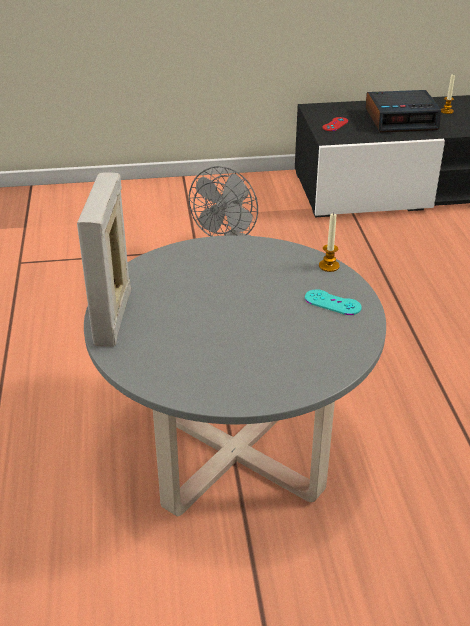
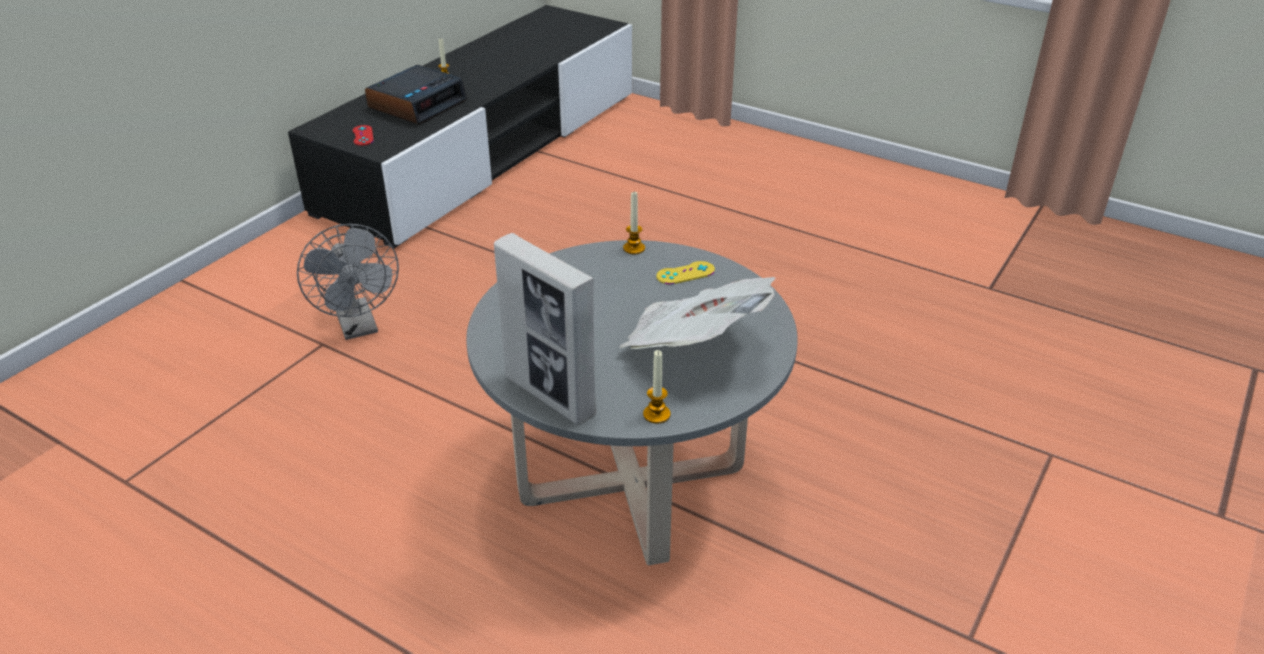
camera: 50 degrees left, 0 degrees up
(145, 373) = (656, 414): none -> candle
(247, 350) = (694, 345): none -> newspaper
(332, 302) = (685, 273): turquoise game controller -> yellow game controller

